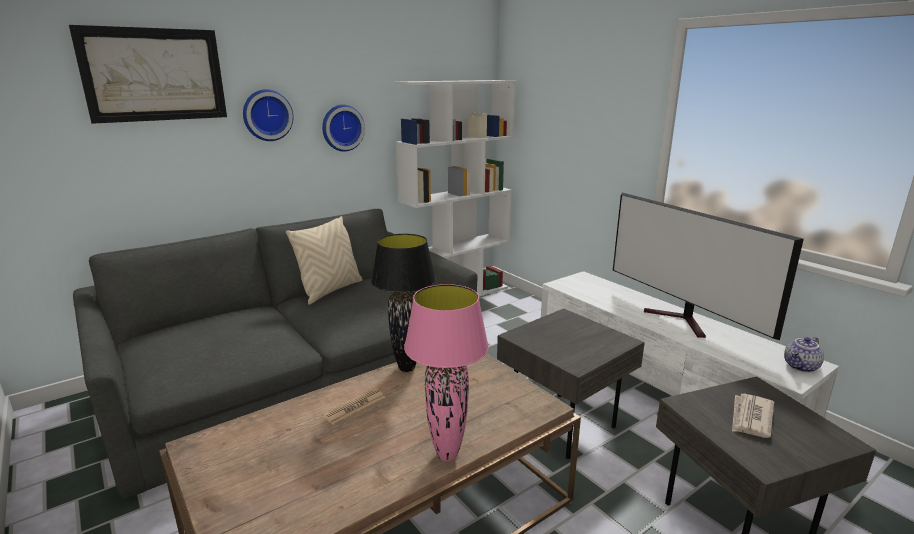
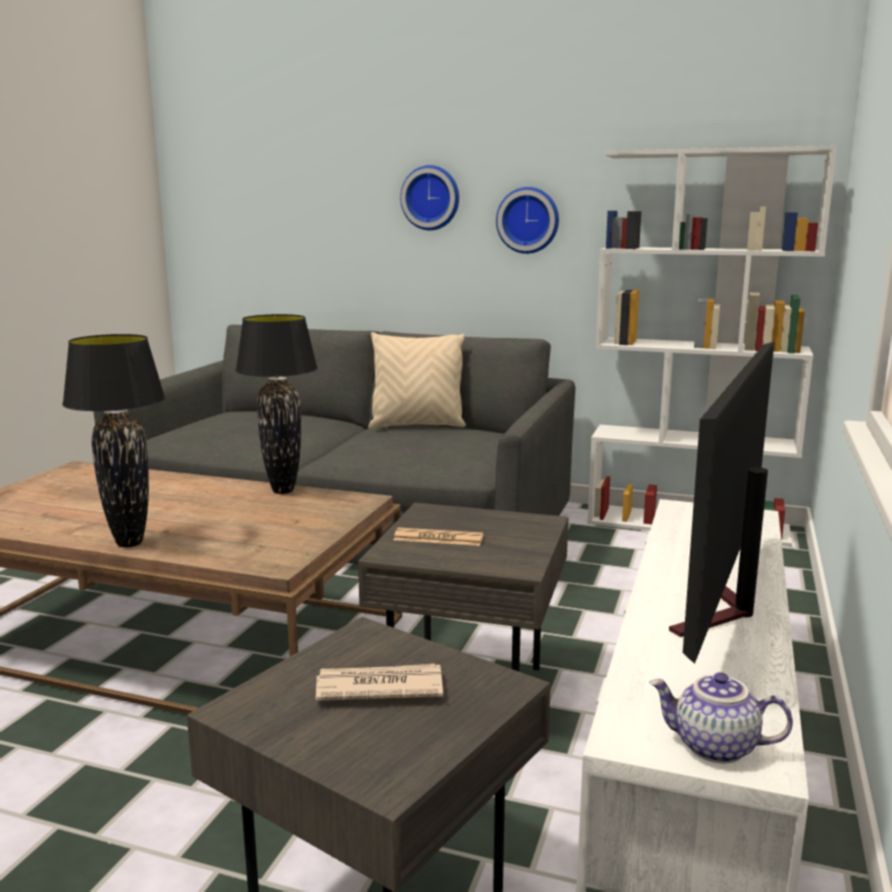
camera: 55 degrees right, 5 degrees down
(154, 75) = (323, 150): picture -> none
(354, 406) = (182, 492): newspaper -> newspaper (438, 538)
(447, 454) = (130, 543): pink table lamp -> black table lamp

